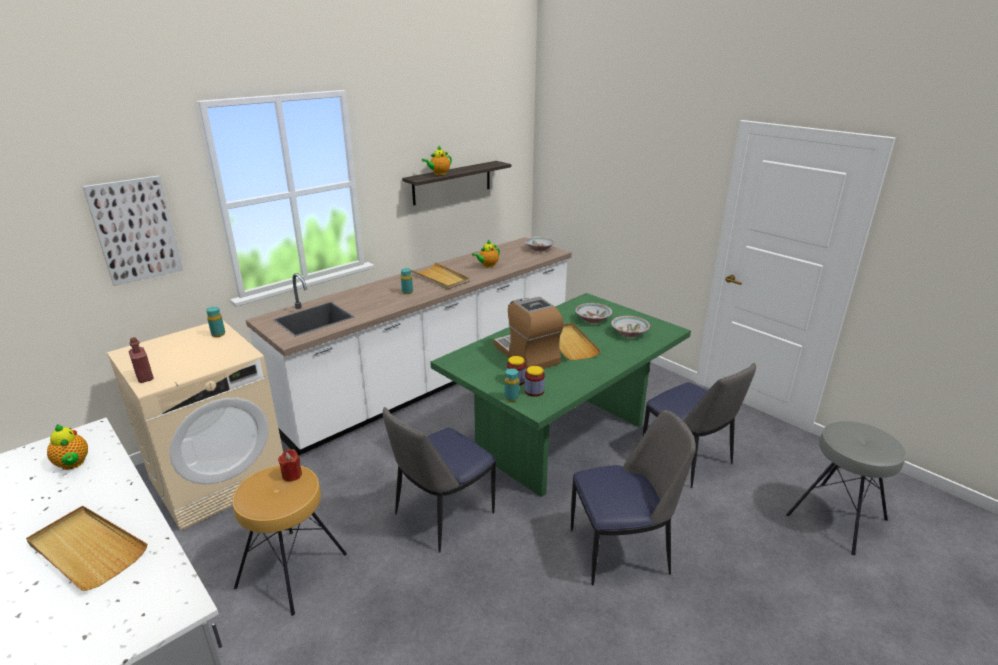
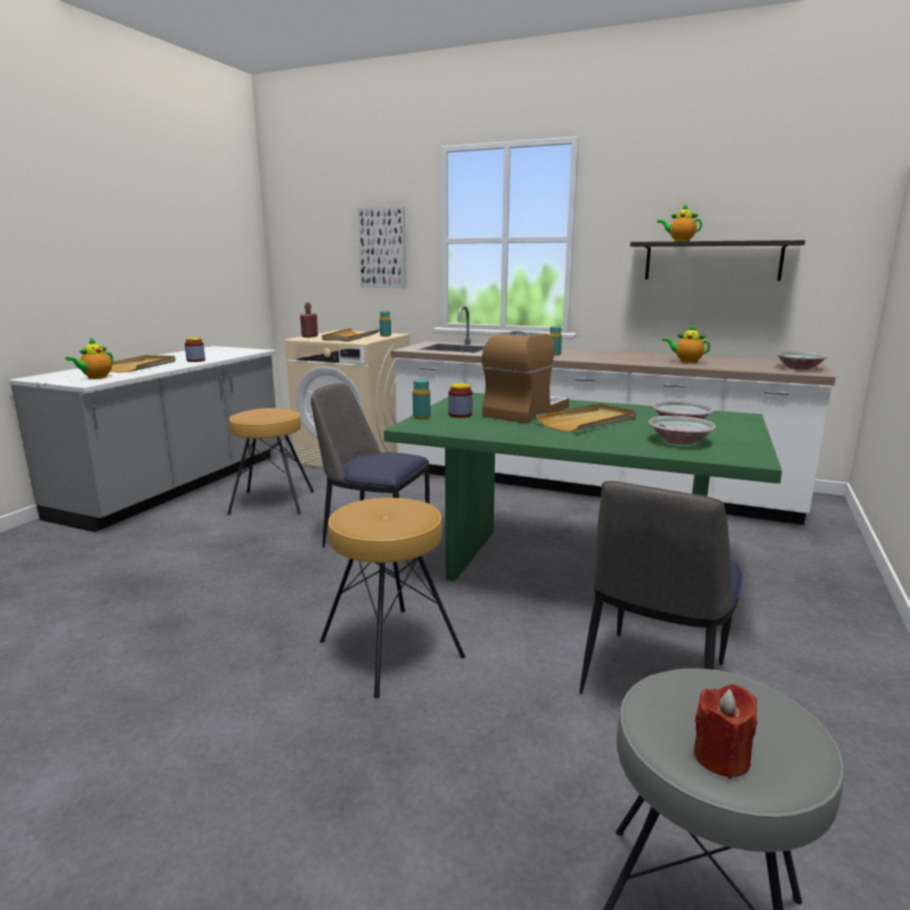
camera: 65 degrees right, 10 degrees down
(73, 464) = (221, 353): teapot -> teapot (95, 377)
(292, 475) = (282, 413): red candle -> red candle (721, 757)
(440, 278) = (610, 356): beige tray -> beige tray (350, 337)
(534, 391) = (447, 422): jar -> jar (196, 360)
(622, 550) = (390, 649): chair -> brown stool

